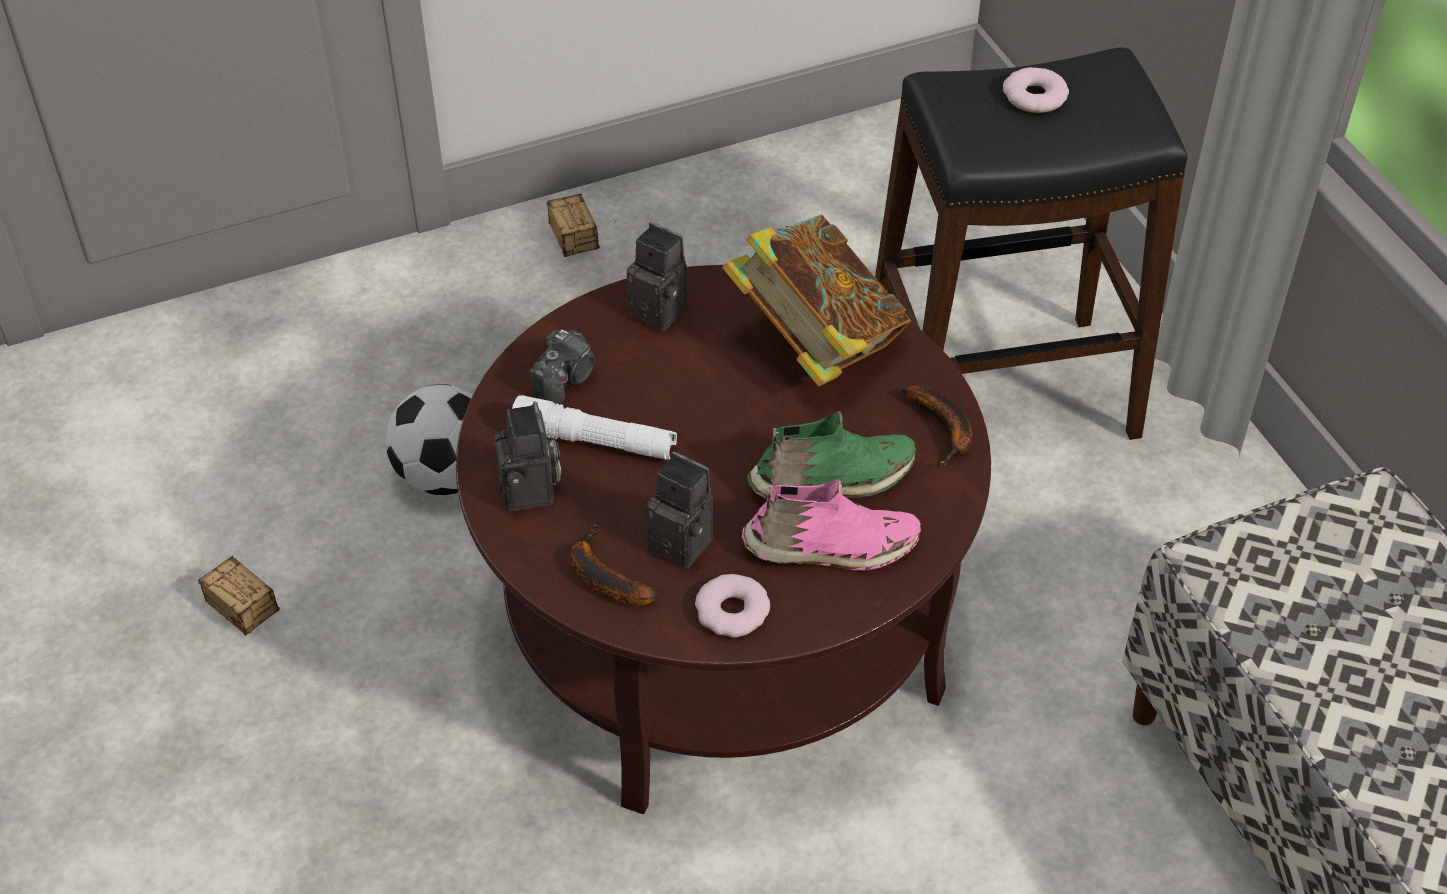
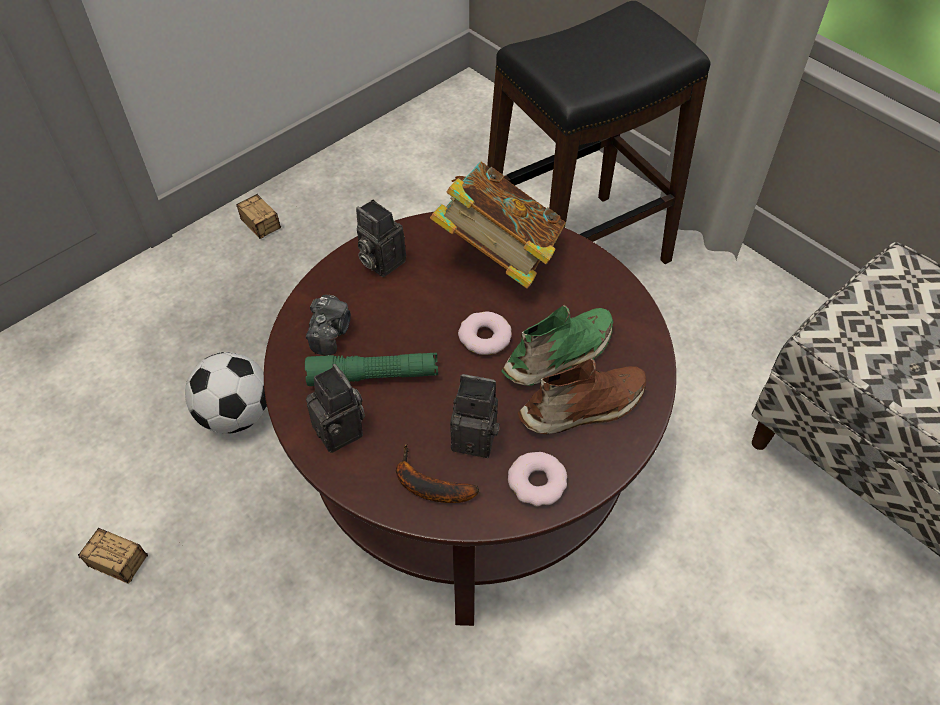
camera: 20 degrees left, 5 degrees up
(594, 441) = (373, 376): white flashlight -> green flashlight
(662, 310) = (380, 261): camera -> camera turned 150 degrees counterclockwise
(831, 548) = (584, 408): pink shoe -> brown shoe
(944, 429) = (617, 295): banana -> none
(1034, 96) = (594, 44): donut -> donut (484, 337)

